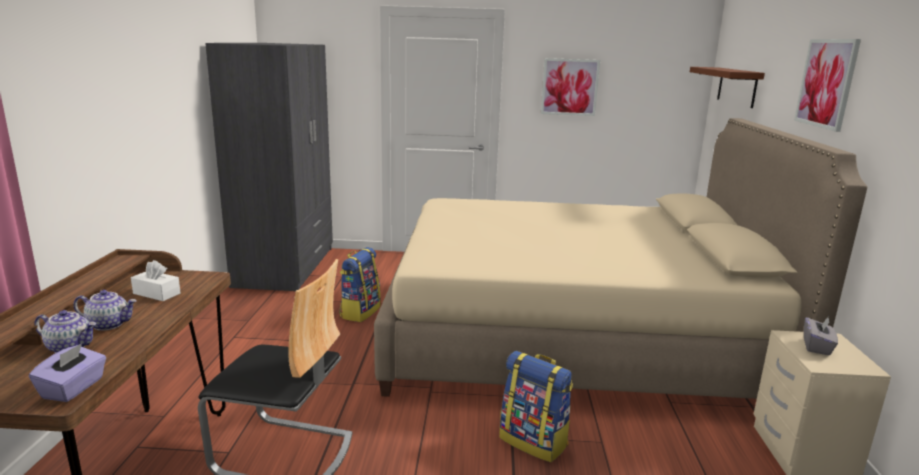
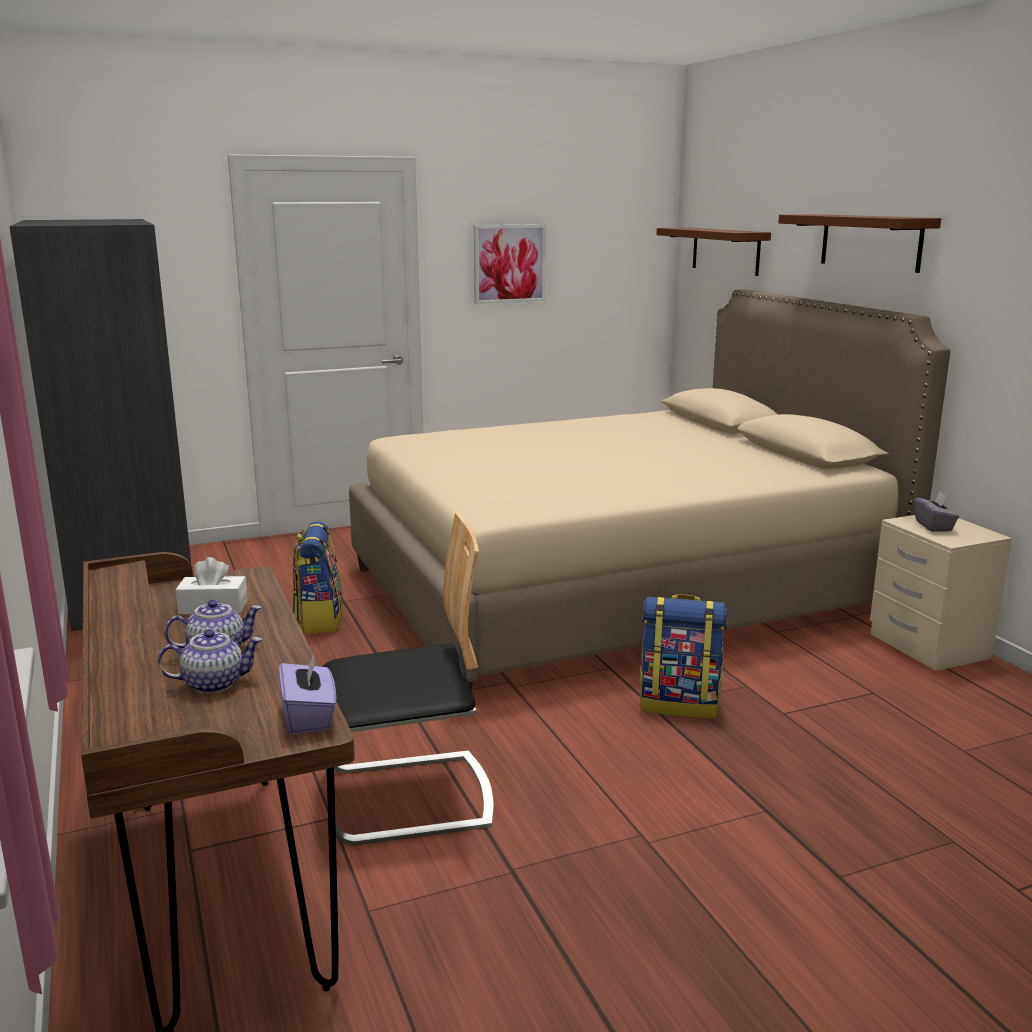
camera: 25 degrees left, 0 degrees up
(826, 83) = (870, 242): picture -> brown shelf

